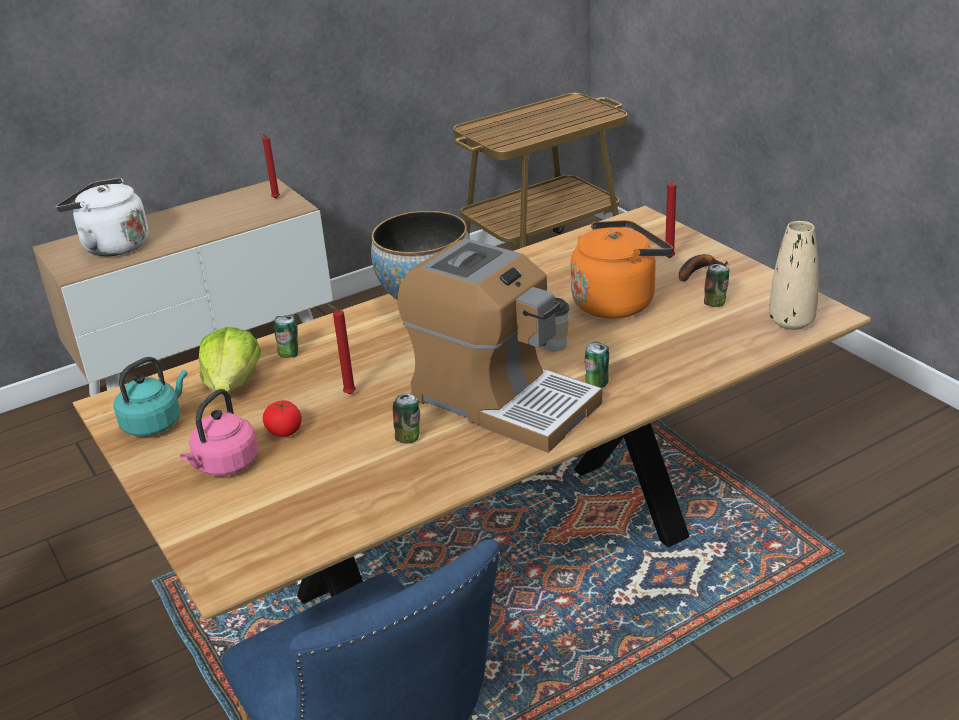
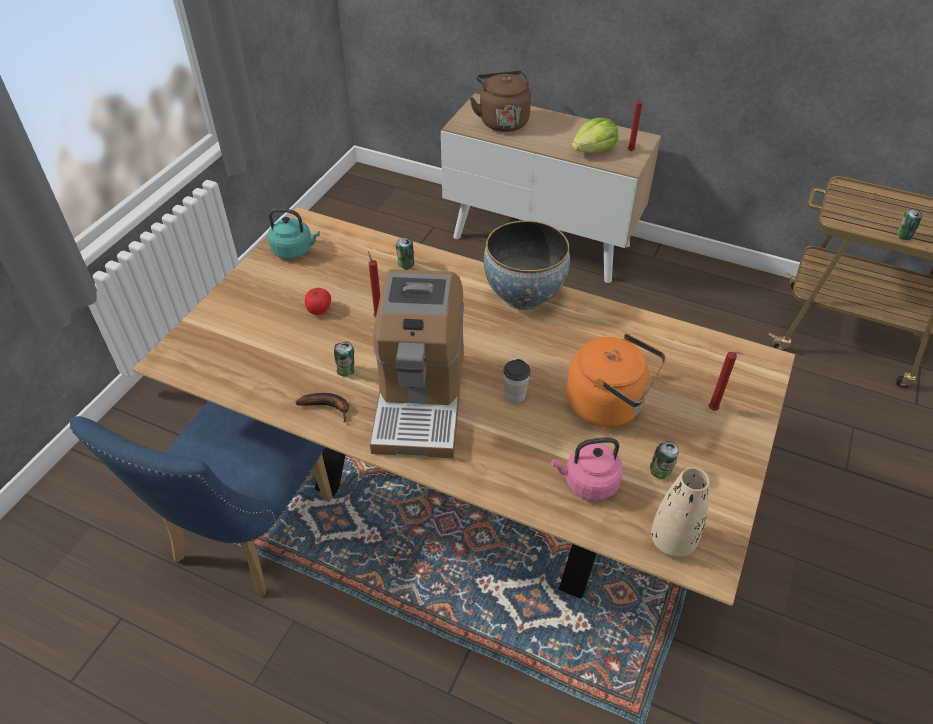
camera: 55 degrees right, 15 degrees up
(112, 246) = (502, 121): white kettle -> brown kettle
(224, 465) = (269, 302): pink kettle -> pink kettle (588, 483)
(233, 383) = (356, 258): lettuce -> lettuce (594, 150)
(596, 384) = (478, 443): can -> can (903, 236)
(697, 271) = (706, 437): banana -> banana (329, 407)

